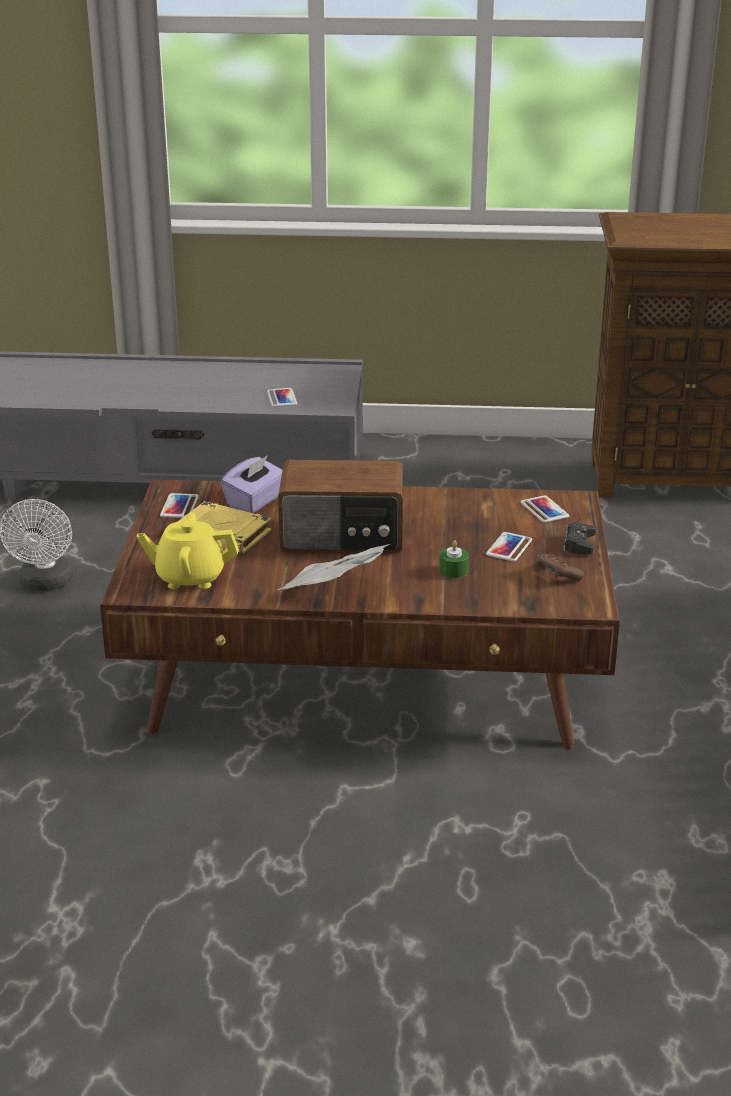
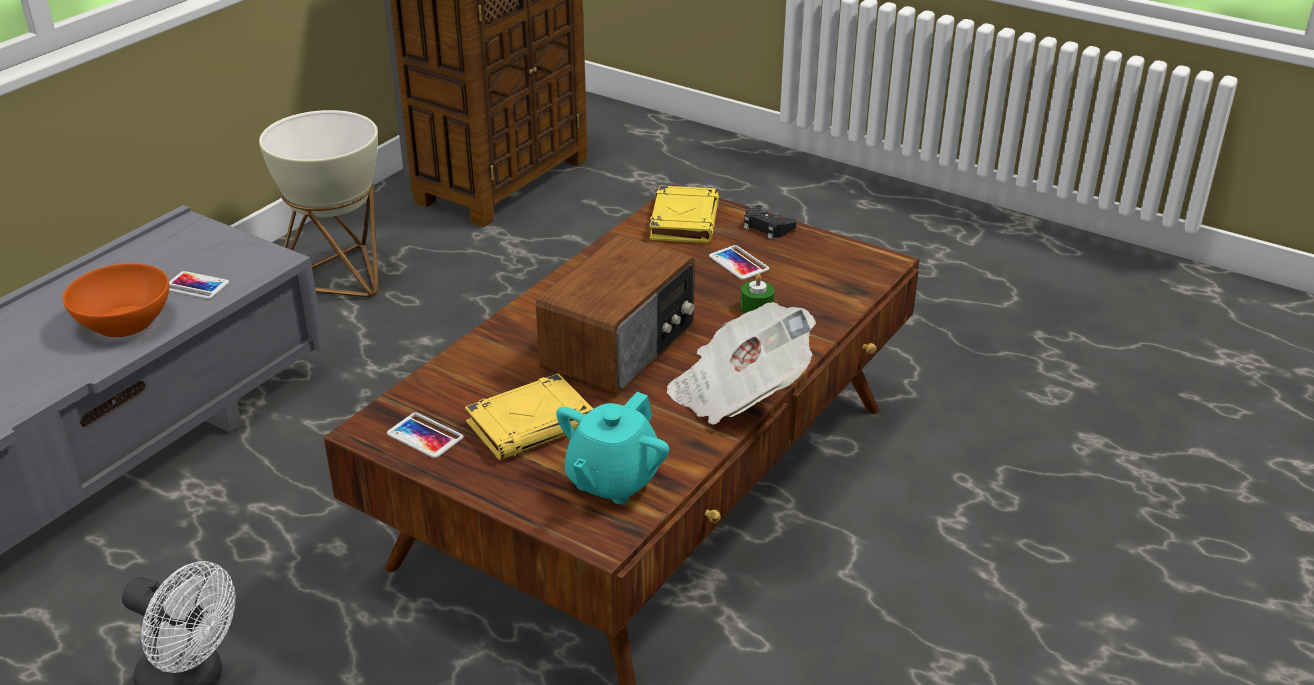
camera: 60 degrees left, 5 degrees up
(190, 577) = (612, 480): yellow teapot -> turquoise teapot
(224, 394) = (124, 321): none -> orange bowl
(255, 501) = (476, 378): purple tissue box -> none
(462, 473) = (339, 278): none -> planter
(544, 509) = (684, 220): phone -> yellow book
(555, 576) = (815, 259): brown game controller -> none

